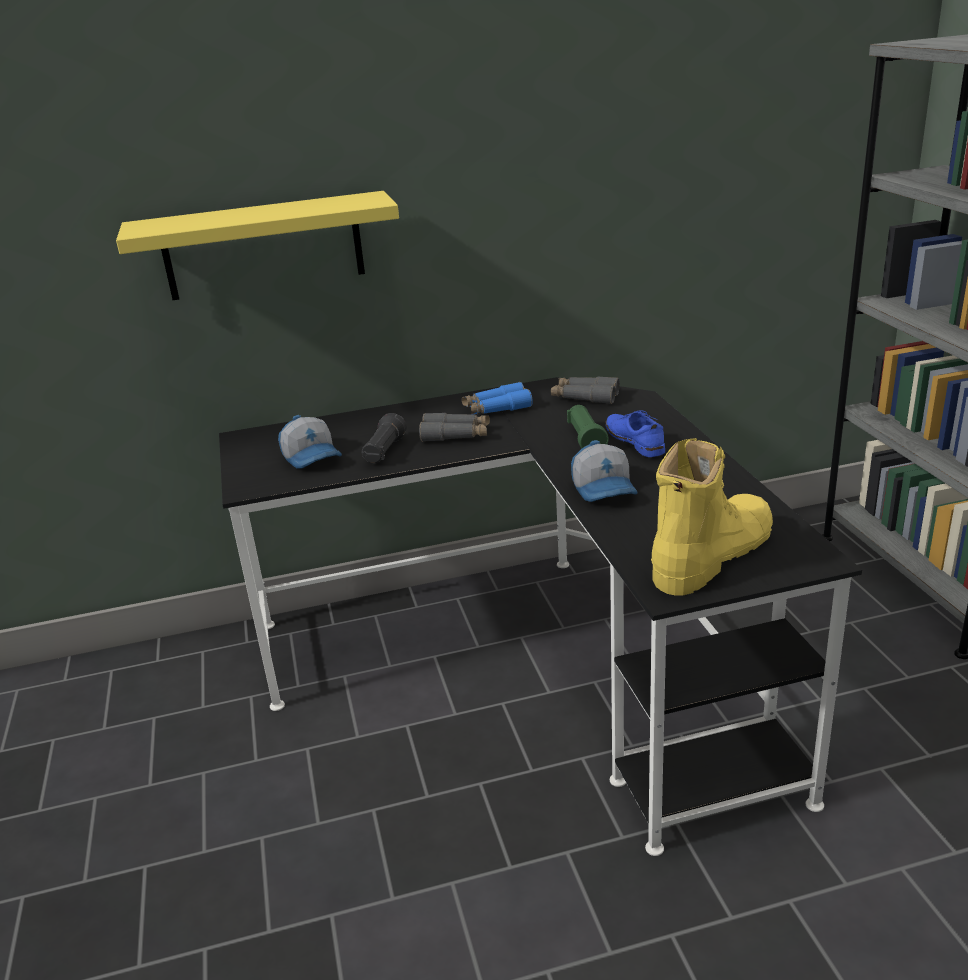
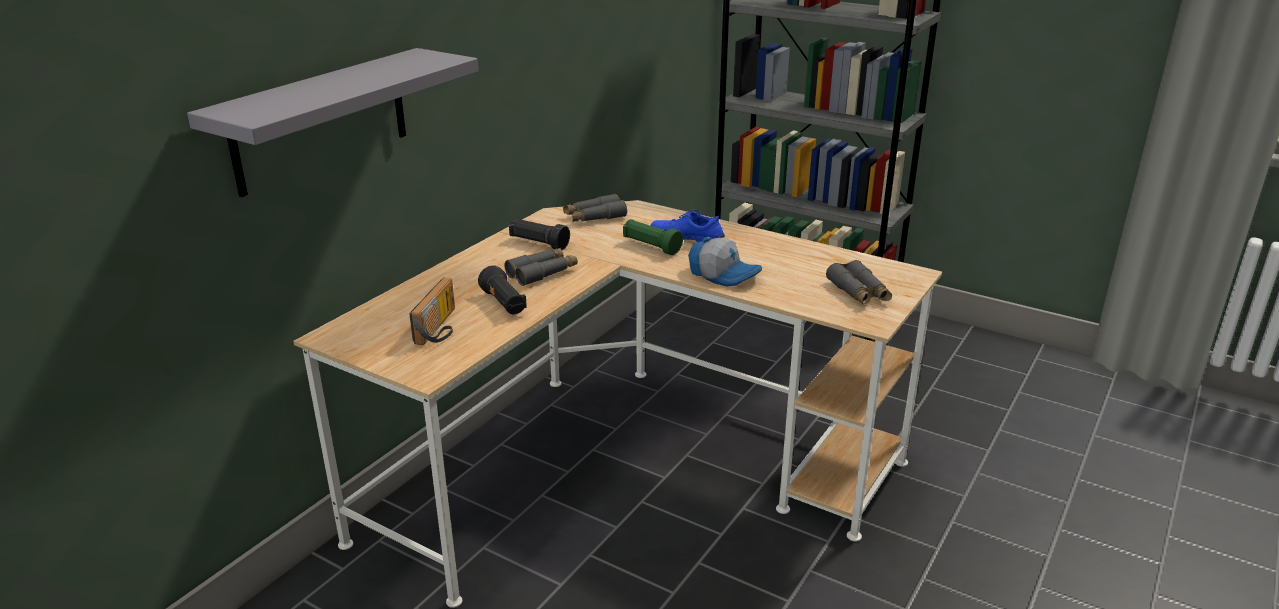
camera: 45 degrees left, 0 degrees up
(263, 246) = (321, 120): yellow shelf -> grey shelf
(312, 456) = (441, 328): cap -> radio
(496, 408) = (538, 244): blue binoculars -> black flashlight
(533, 661) = (625, 461): black desk -> beige desk
(711, 555) = (858, 292): yellow boot -> grey binoculars

